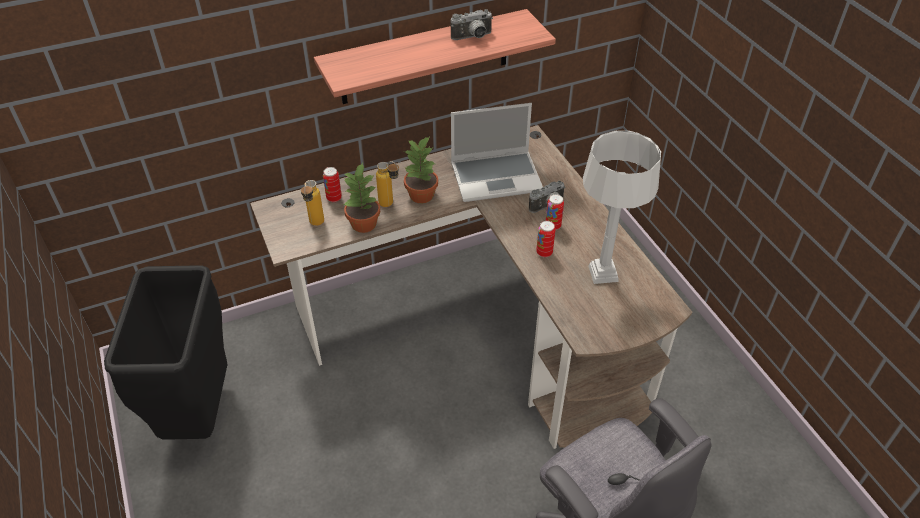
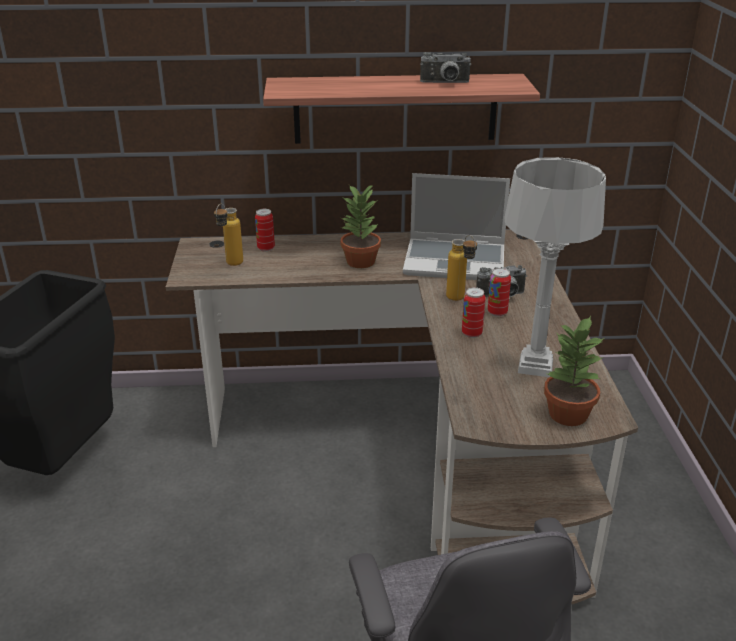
camera: 20 degrees right, 15 degrees down
(363, 224) = (281, 273): potted plant -> potted plant (567, 414)
(390, 205) = (321, 264): bottle -> bottle (460, 300)

